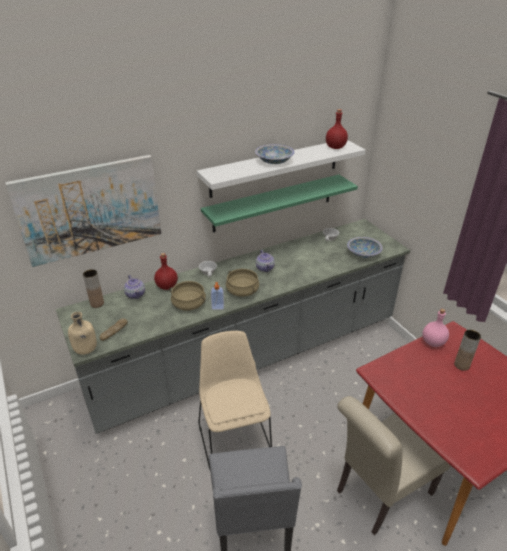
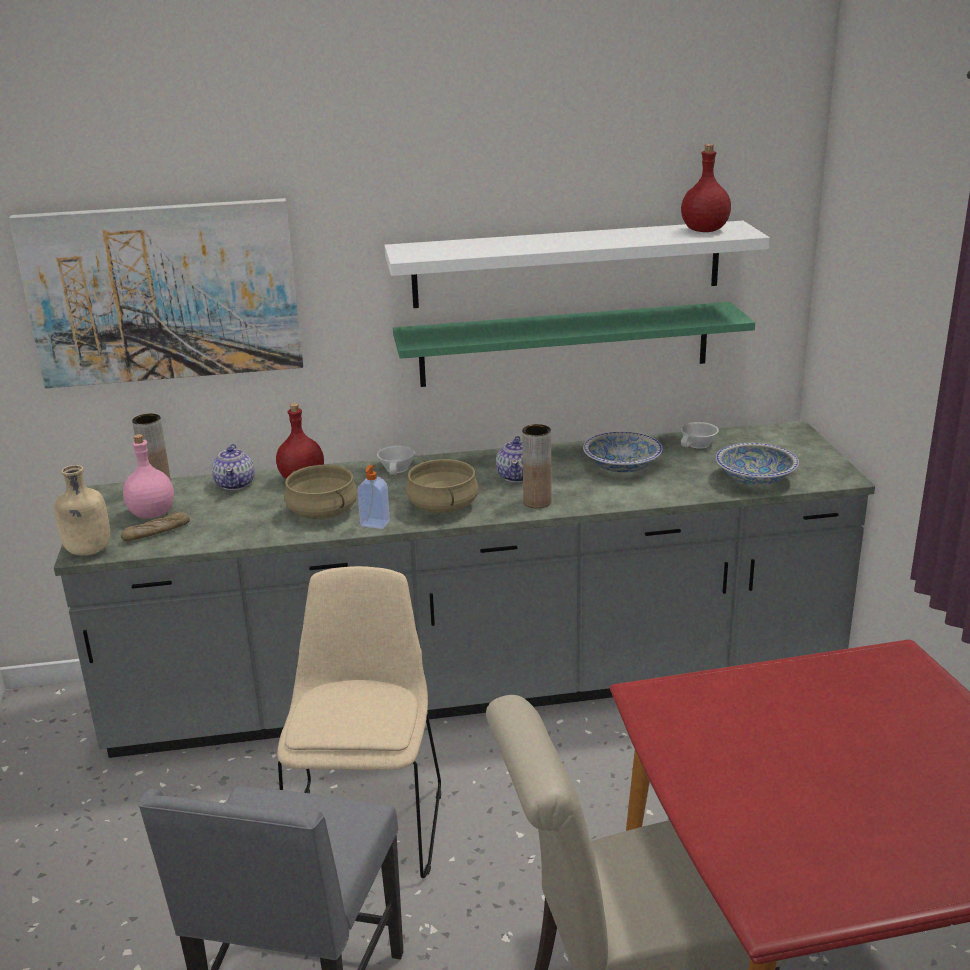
camera: 20 degrees right, 10 degrees down
(274, 161) = (550, 242): bowl -> bowl (622, 466)
(432, 342) = (827, 669): pink bottle -> pink bottle (151, 514)
(461, 365) = (872, 722): brown vase -> brown vase (537, 502)

